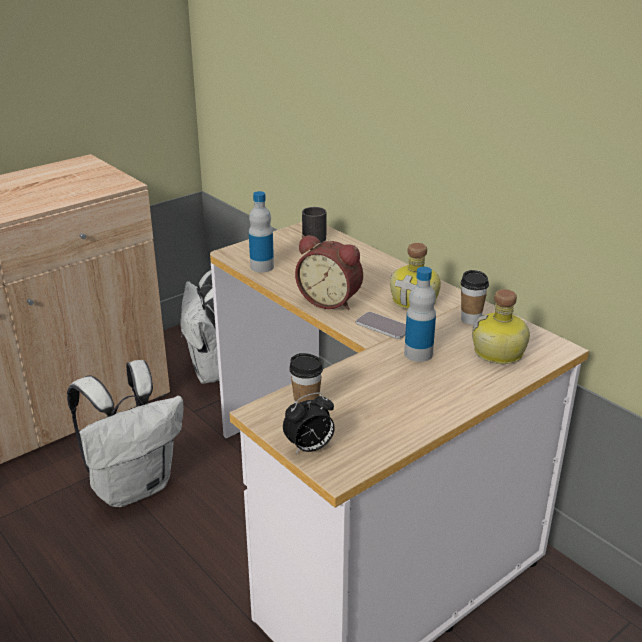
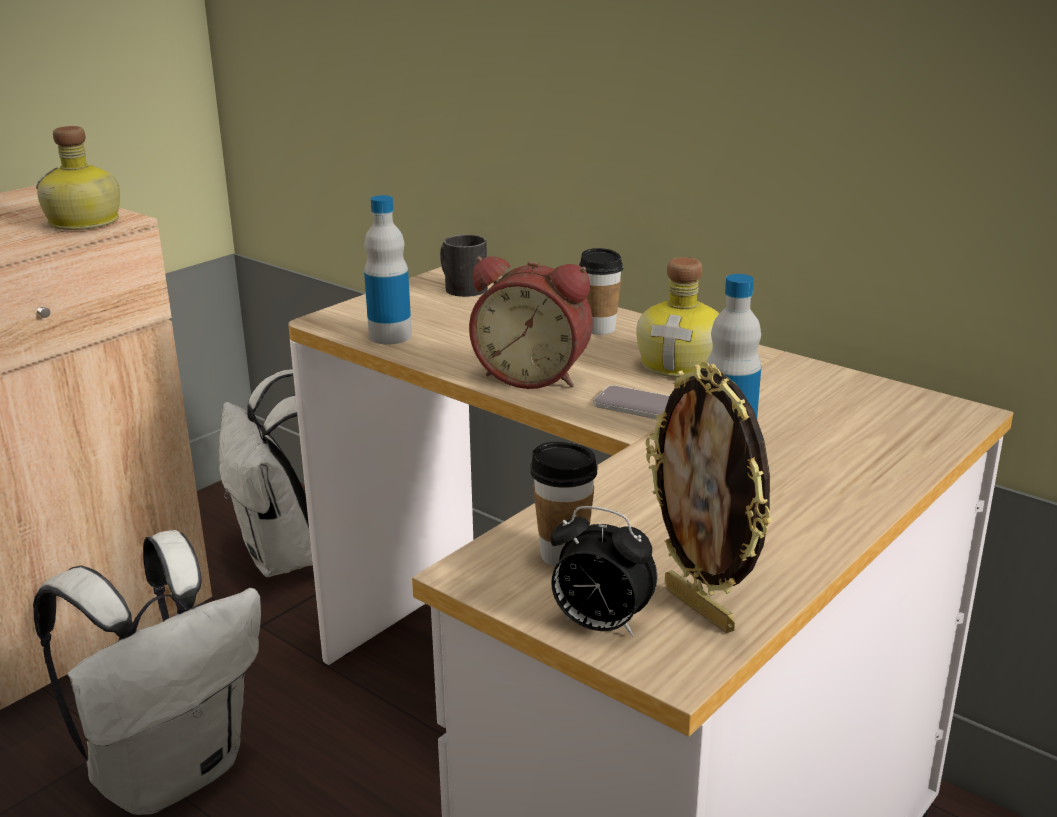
camera: 10 degrees left, 5 degrees down
(309, 448) = (599, 625): alarm clock -> alarm clock turned 60 degrees clockwise
(363, 445) = (701, 608): none -> picture frame
(470, 319) = (791, 383): cup -> cup (599, 329)
(499, 353) = (868, 429): bottle -> bottle (84, 223)

